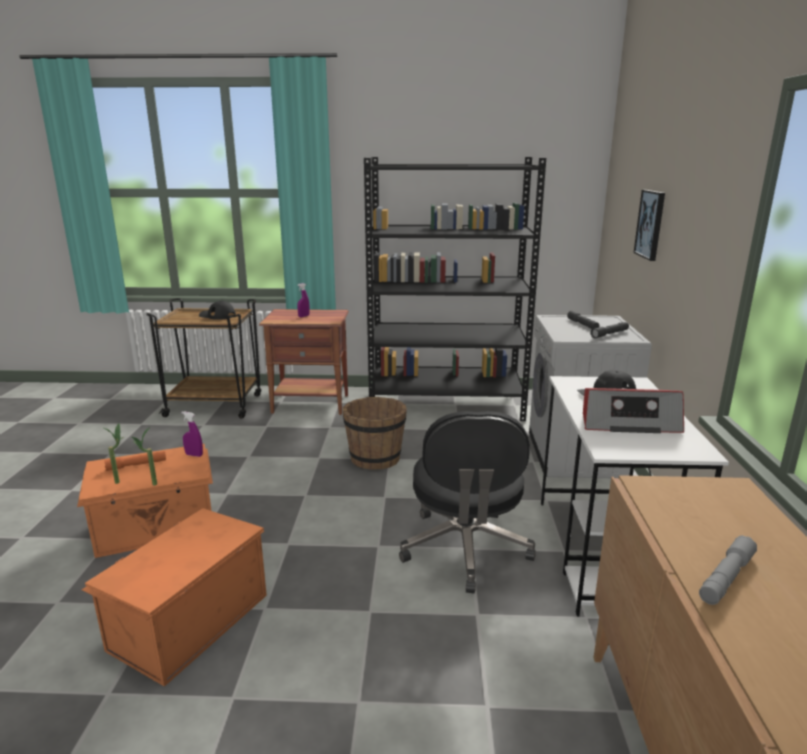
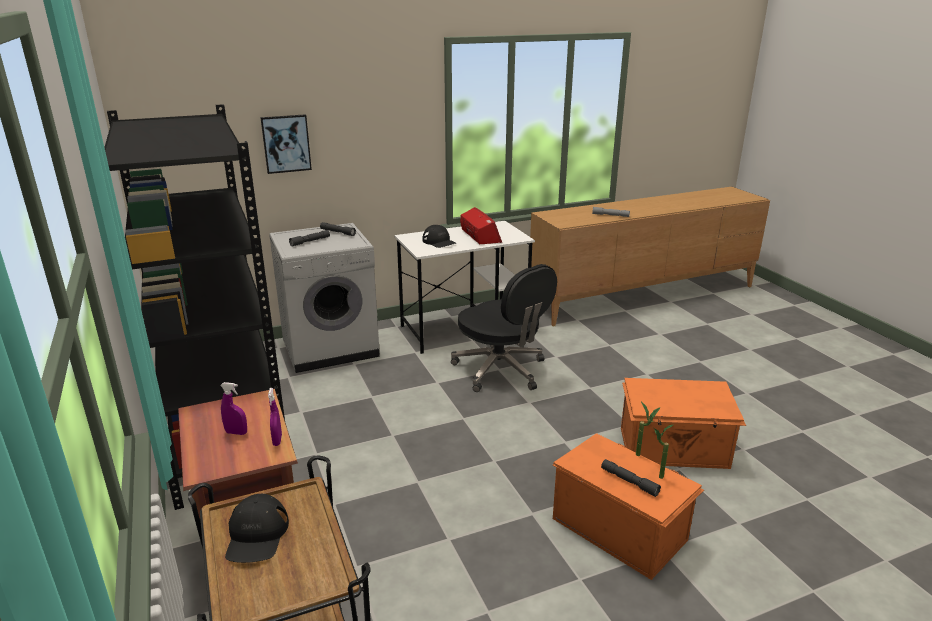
camera: 115 degrees left, 5 degrees up
(136, 465) = (629, 482): orange flashlight -> grey flashlight
(194, 455) = (578, 456): purple spray bottle -> purple spray bottle (277, 440)
(375, 458) = (397, 443): brown bucket -> none
(465, 549) = (501, 370): black office chair -> black office chair turned 75 degrees clockwise

